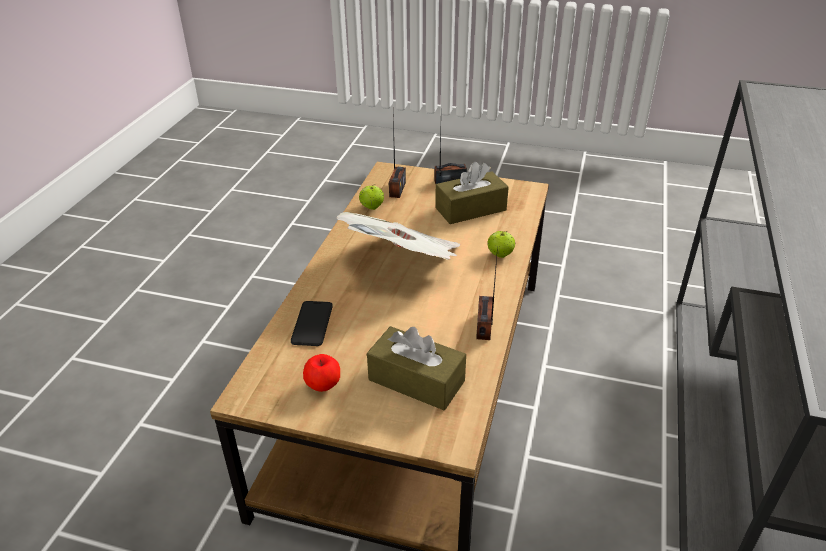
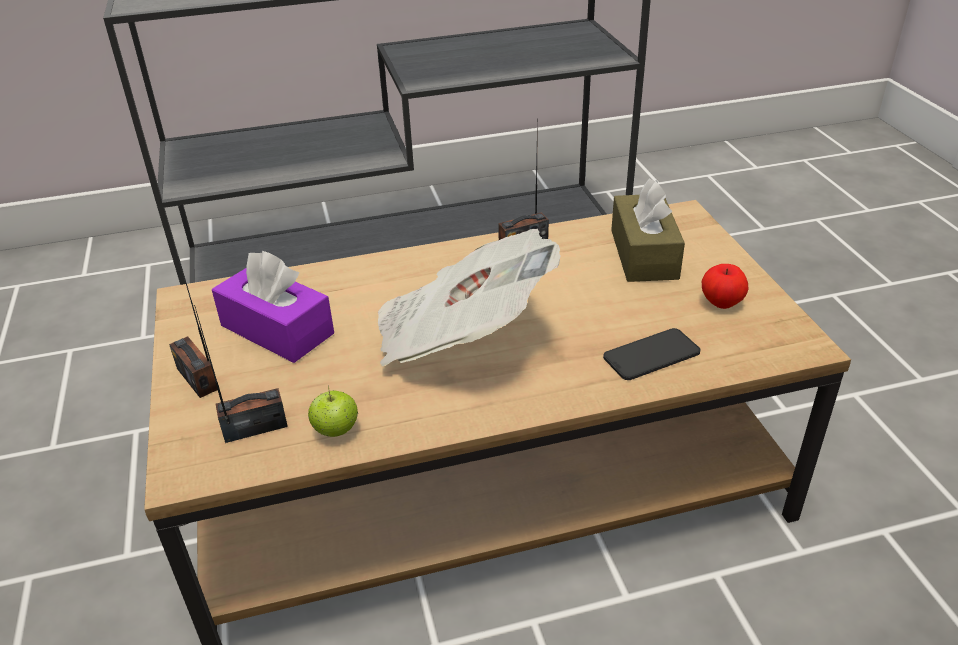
camera: 120 degrees left, 0 degrees up
(470, 209) = (277, 330): brown tissue box -> purple tissue box
(500, 255) = (379, 272): apple -> none

